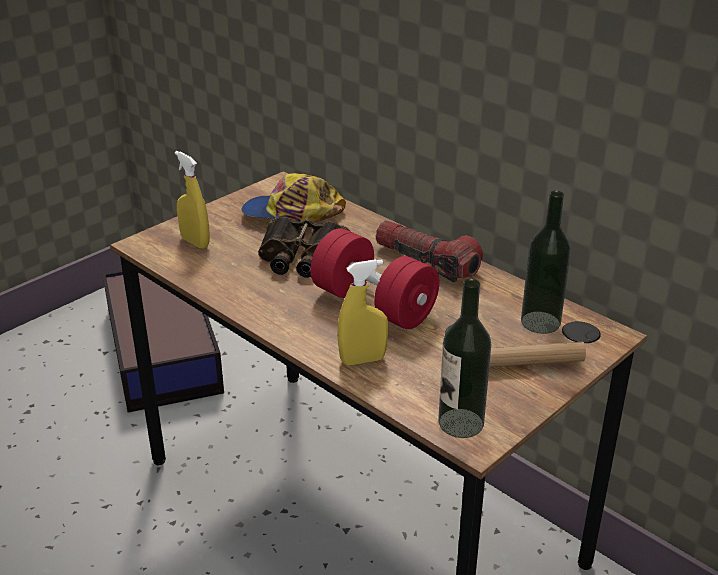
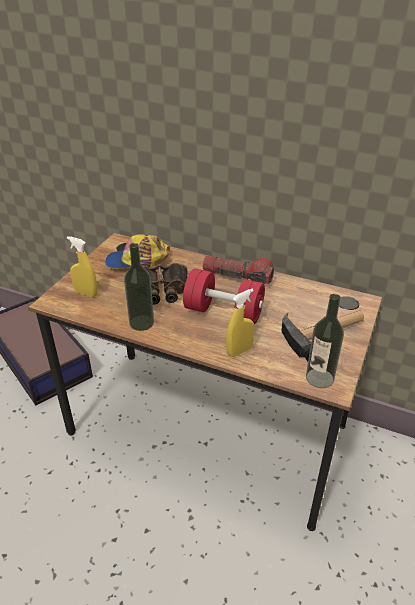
camera: 20 degrees left, 5 degrees up
(540, 322) = (323, 302): bottle -> bottle (141, 323)

